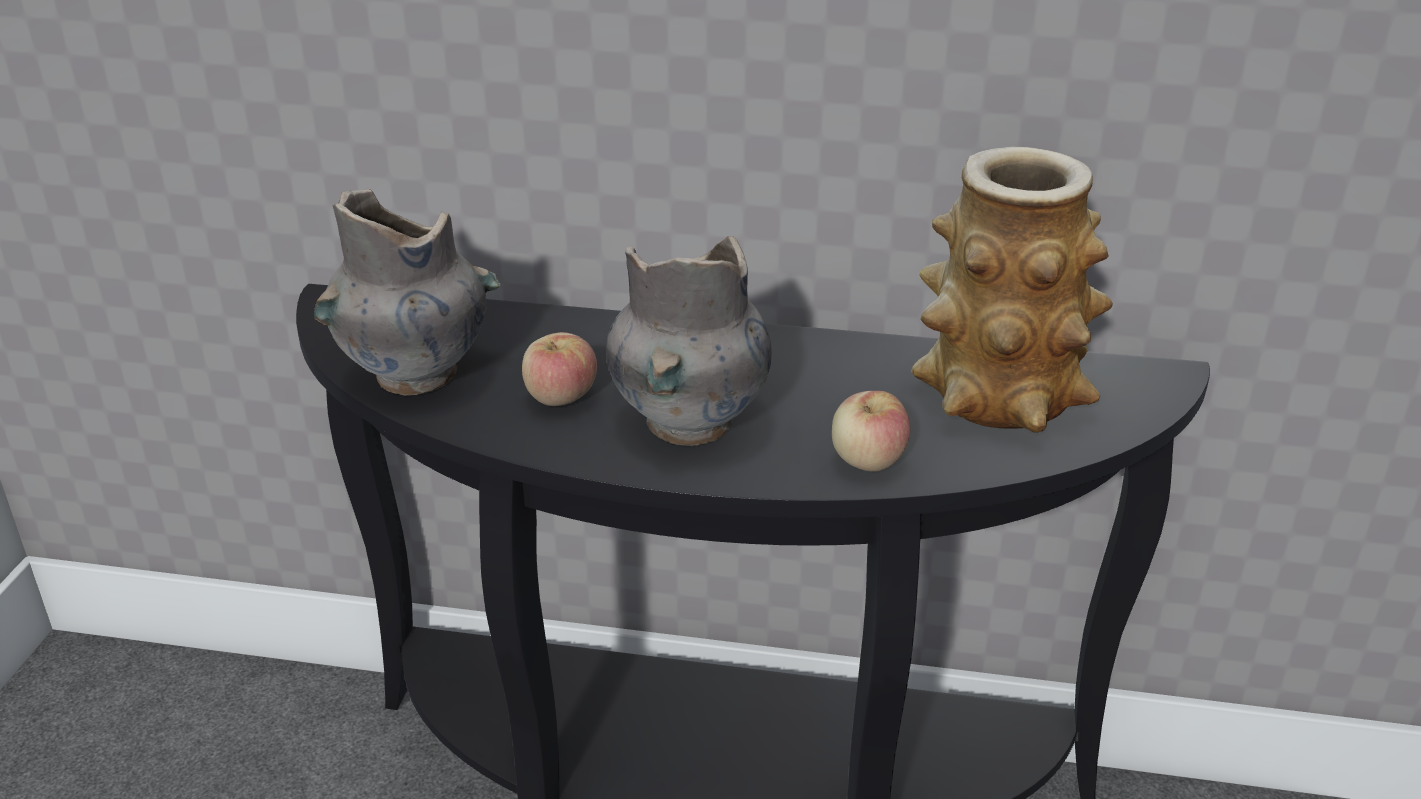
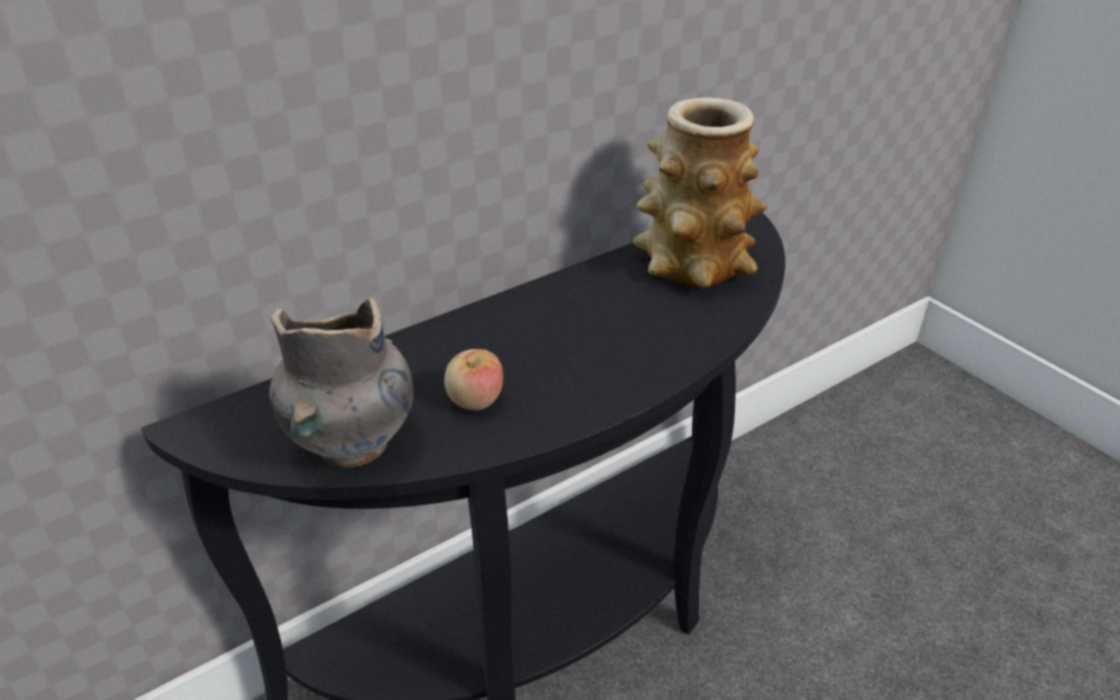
camera: 45 degrees left, 5 degrees up
(689, 422) = (574, 370): grey vase -> none
(868, 461) = (695, 336): apple -> none

